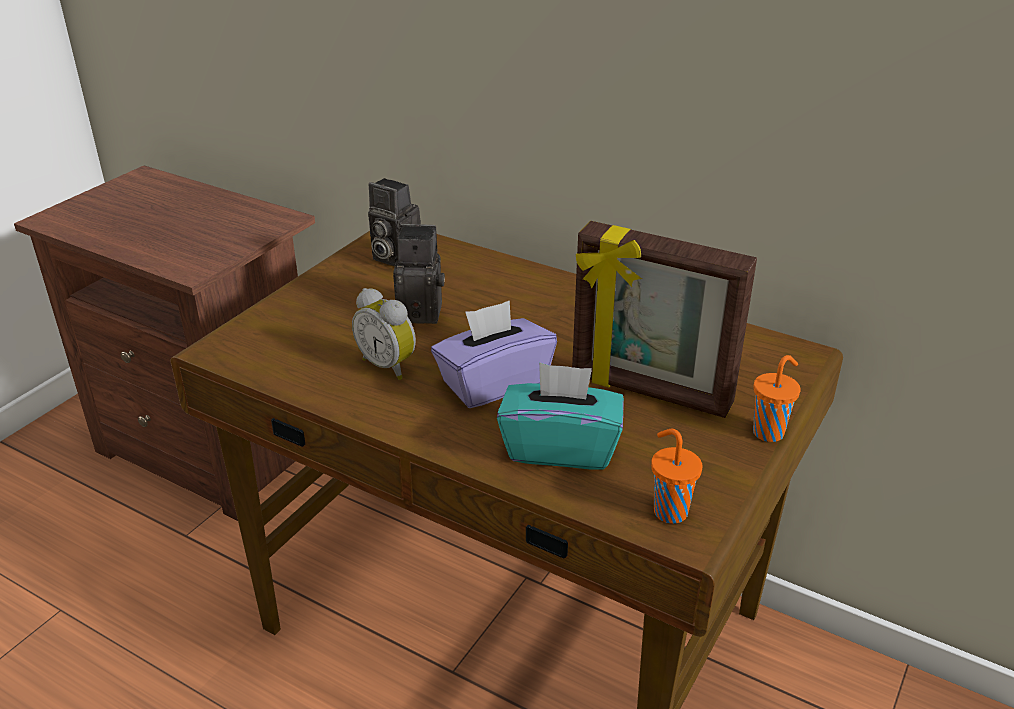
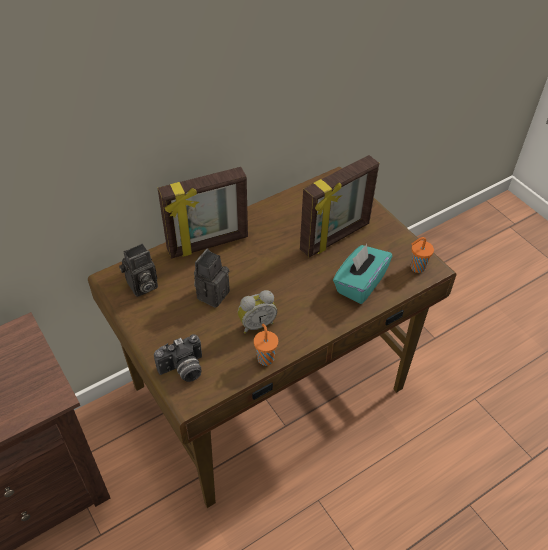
camera: 65 degrees left, 15 degrees up
(264, 330) = (183, 370): none -> camera
(493, 383) = (297, 288): purple tissue box -> none
(516, 281) = (208, 244): none -> picture frame
(769, 432) = (383, 215): orange cup -> orange cup (265, 358)

